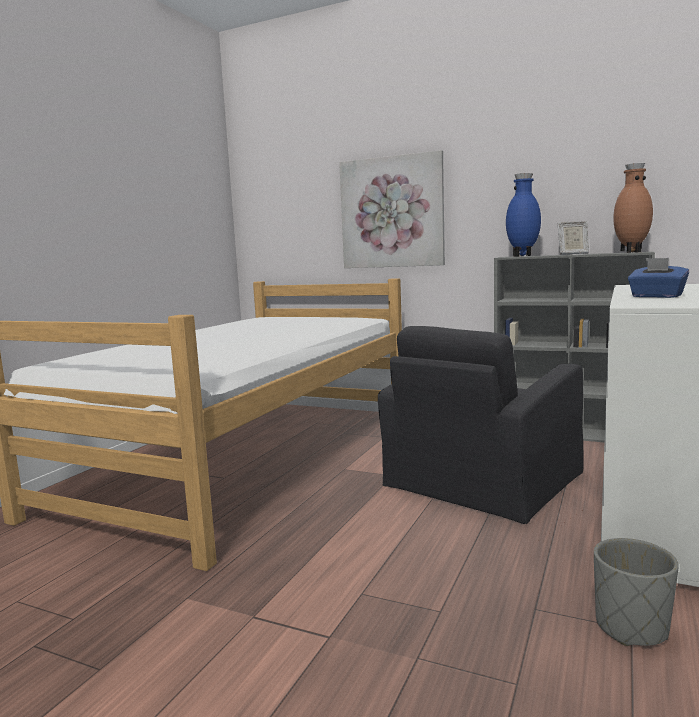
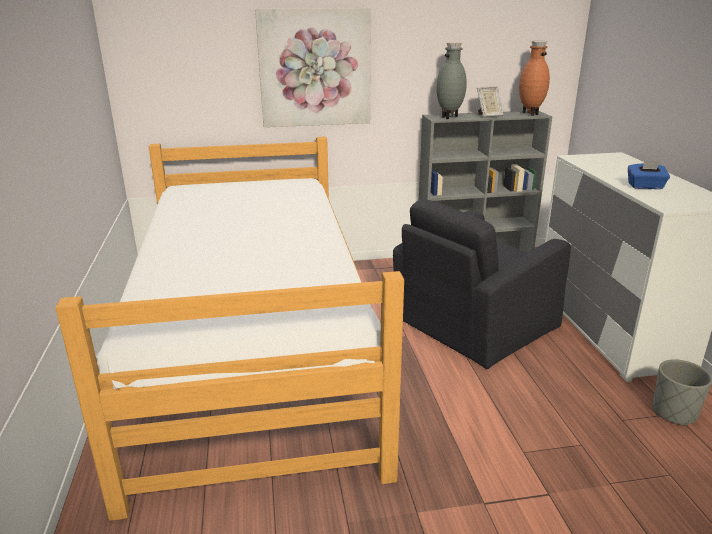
camera: 35 degrees left, 15 degrees up
(482, 480) = (474, 323): black armchair -> black armchair turned 45 degrees clockwise
(523, 256) = (450, 117): blue vase -> grey vase

